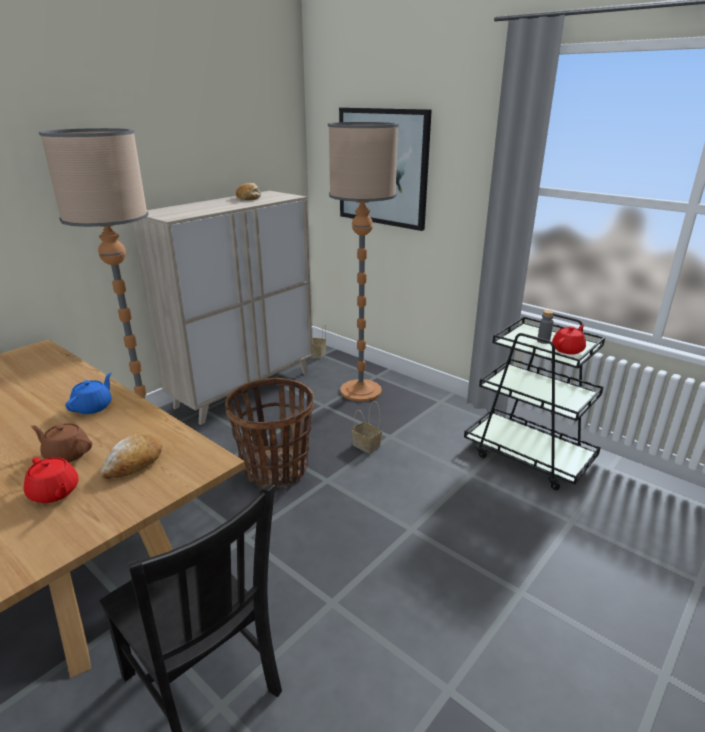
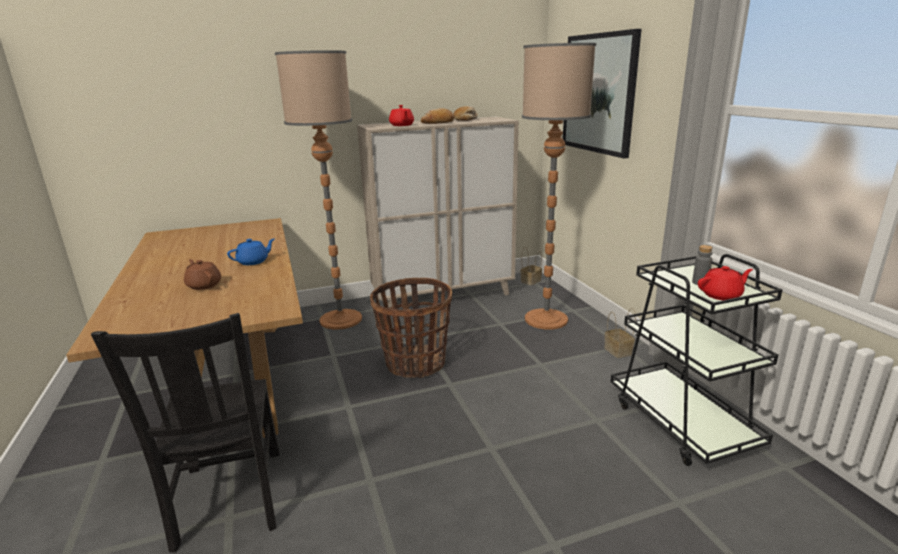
camera: 30 degrees right, 5 degrees down
(54, 492) = (170, 304): red teapot -> red teapot (402, 125)
(134, 463) = (233, 299): bread -> bread (438, 122)
(367, 445) = (512, 366): basket -> basket (618, 351)

